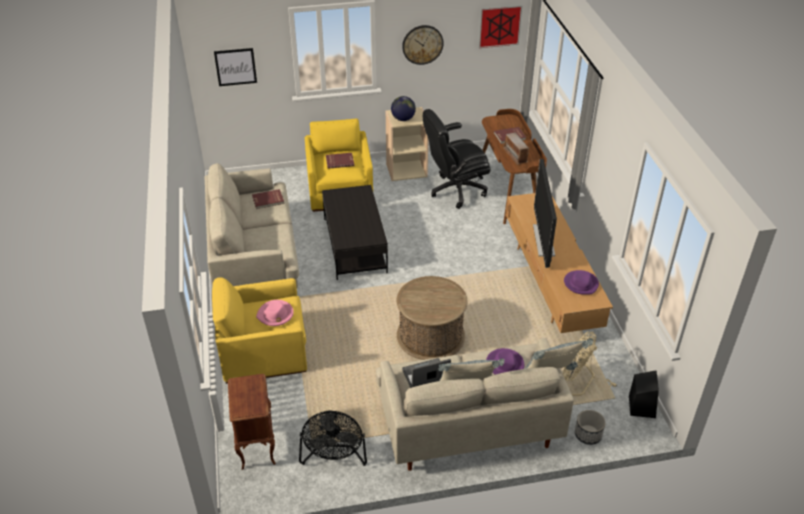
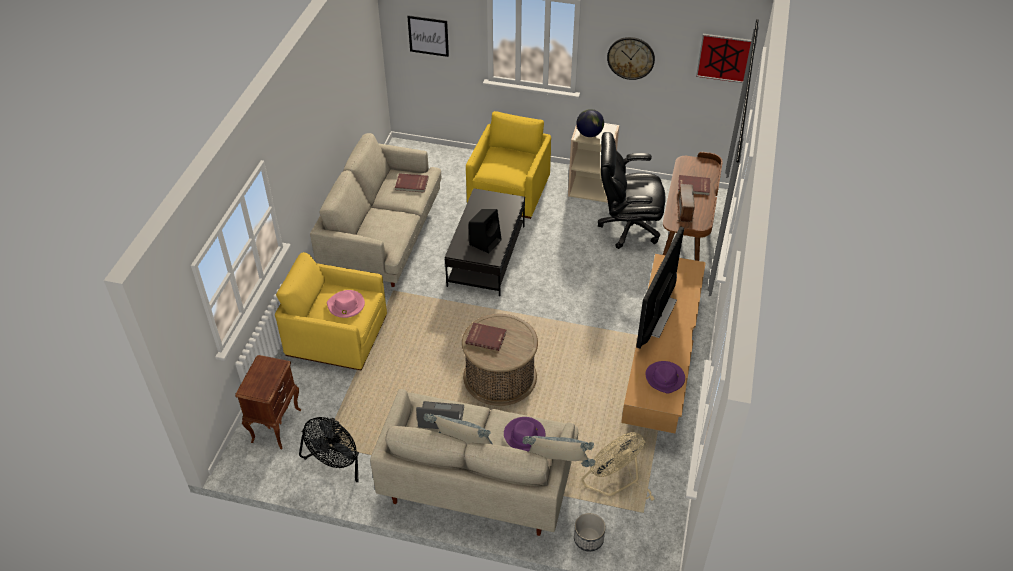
camera: 25 degrees right, 5 degrees up
(339, 161) = (508, 162): red book -> red book (486, 337)
(641, 406) = (665, 532): black speaker -> black speaker (485, 241)

